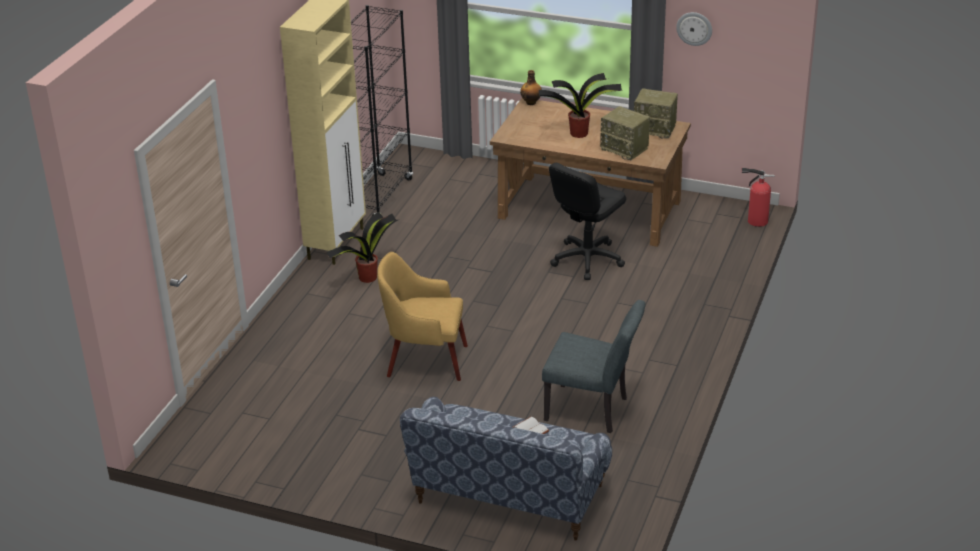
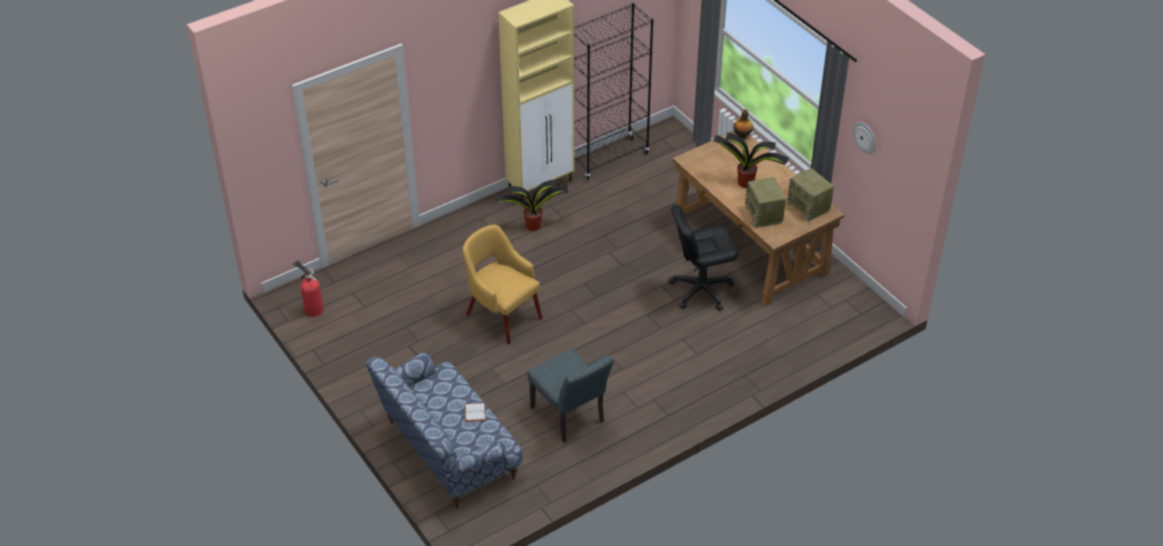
camera: 35 degrees right, 10 degrees up
(755, 221) = (868, 322): fire extinguisher -> fire extinguisher (312, 309)

